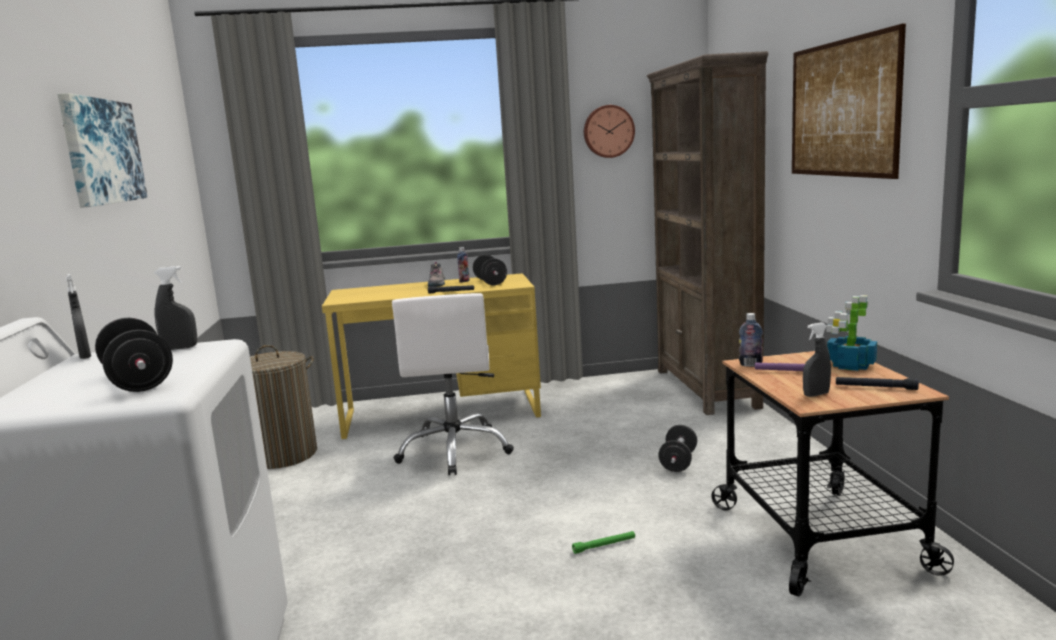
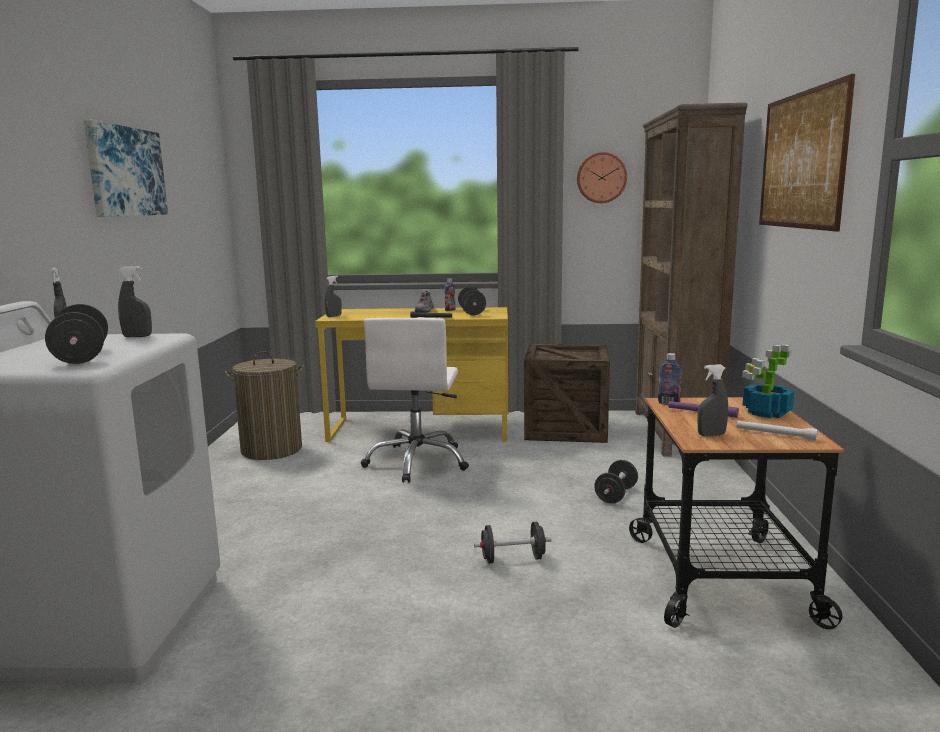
camera: 10 degrees right, 0 degrees up
(339, 298) = (334, 316): none -> grey spray bottle
(596, 396) = (566, 428): none -> crate
(604, 546) = (512, 559): green flashlight -> black dumbbell
(875, 387) = (775, 434): black flashlight -> white flashlight

